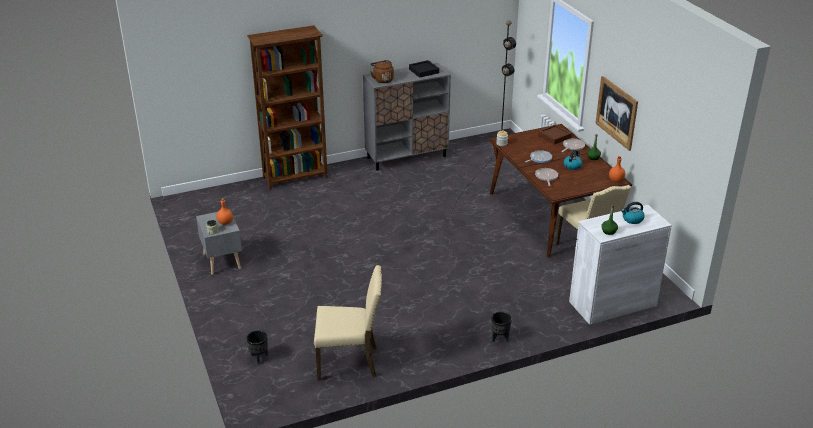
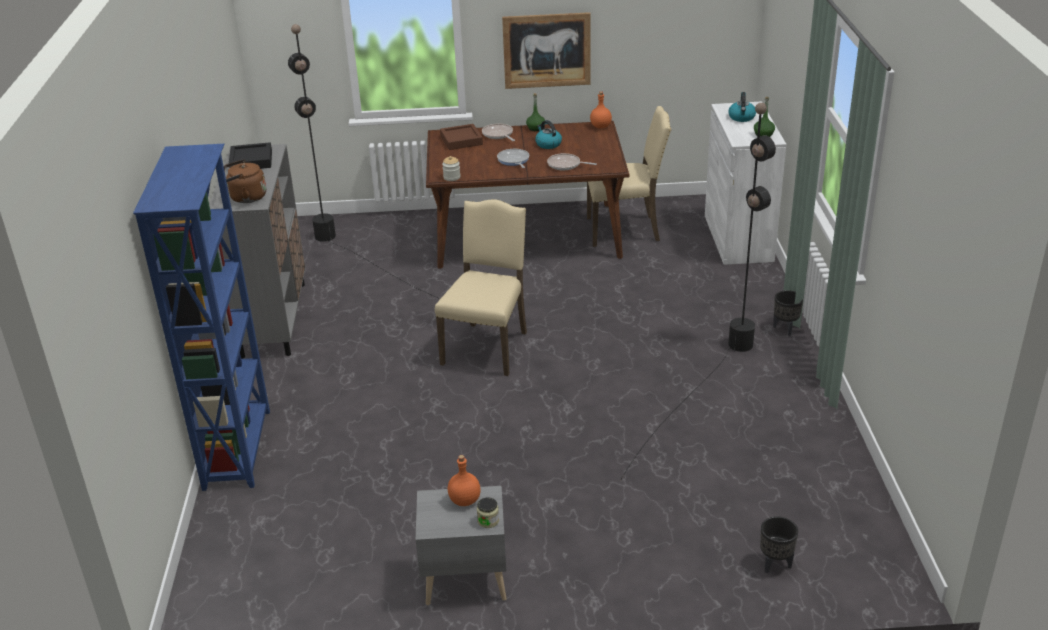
camera: 70 degrees left, 0 degrees up
(296, 178) = (239, 448): brown bookcase -> blue bookcase
(349, 362) = (807, 466): beige chair -> beige chair (487, 347)
(424, 312) = (708, 378): none -> black floor lamp

